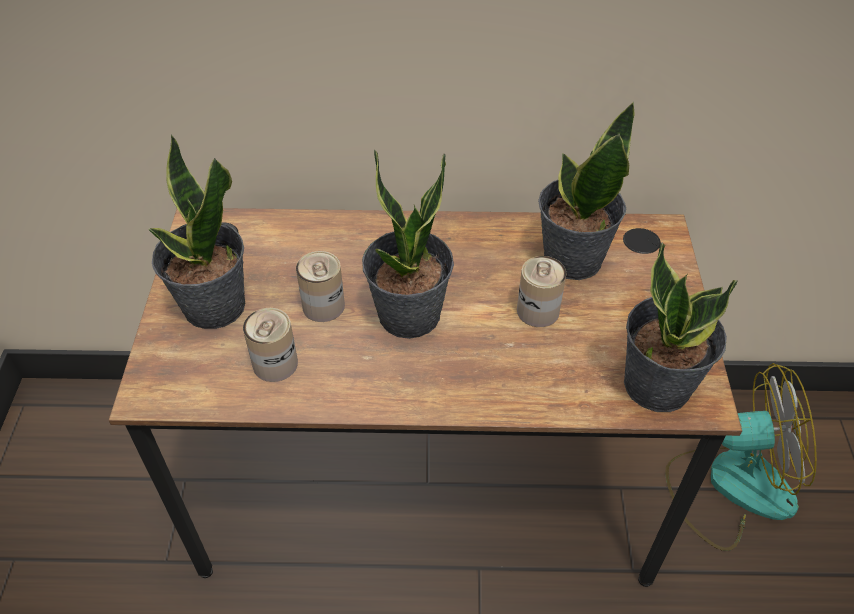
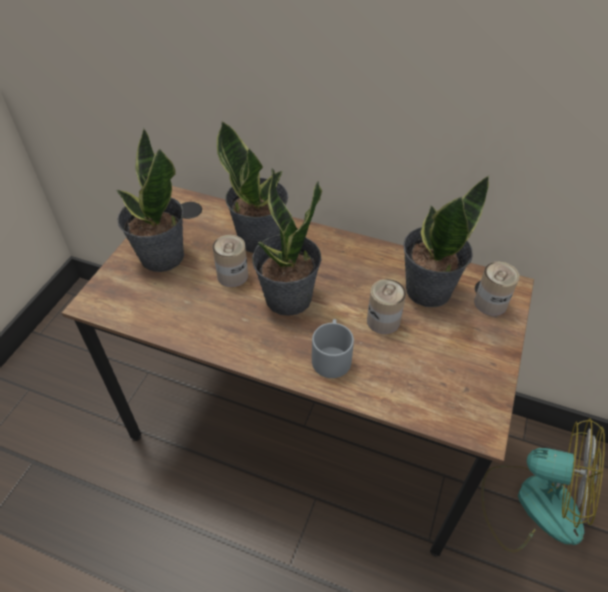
camera: 20 degrees right, 0 degrees up
(275, 363) = (181, 306): can -> can (490, 303)
(496, 370) = (331, 355): none -> grey mug
(657, 383) = (450, 402): potted plant -> potted plant (260, 238)

